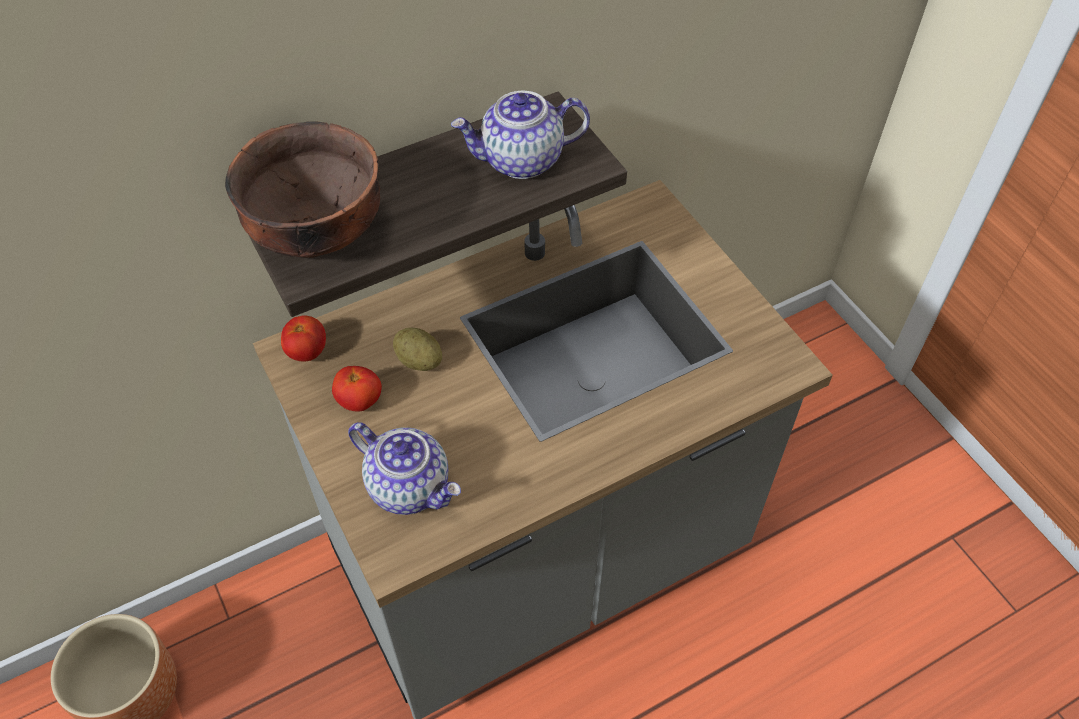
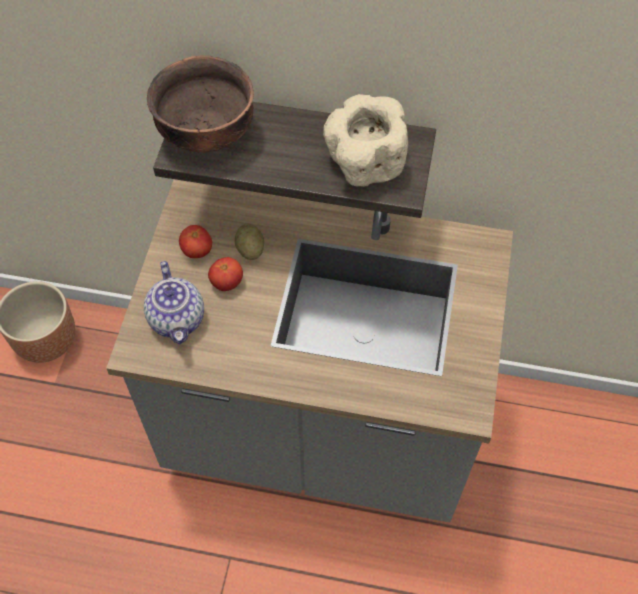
camera: 40 degrees right, 5 degrees up
(307, 352) = (196, 202): tomato -> tomato (227, 283)
(521, 161) = (364, 162): teapot -> beige bowl

